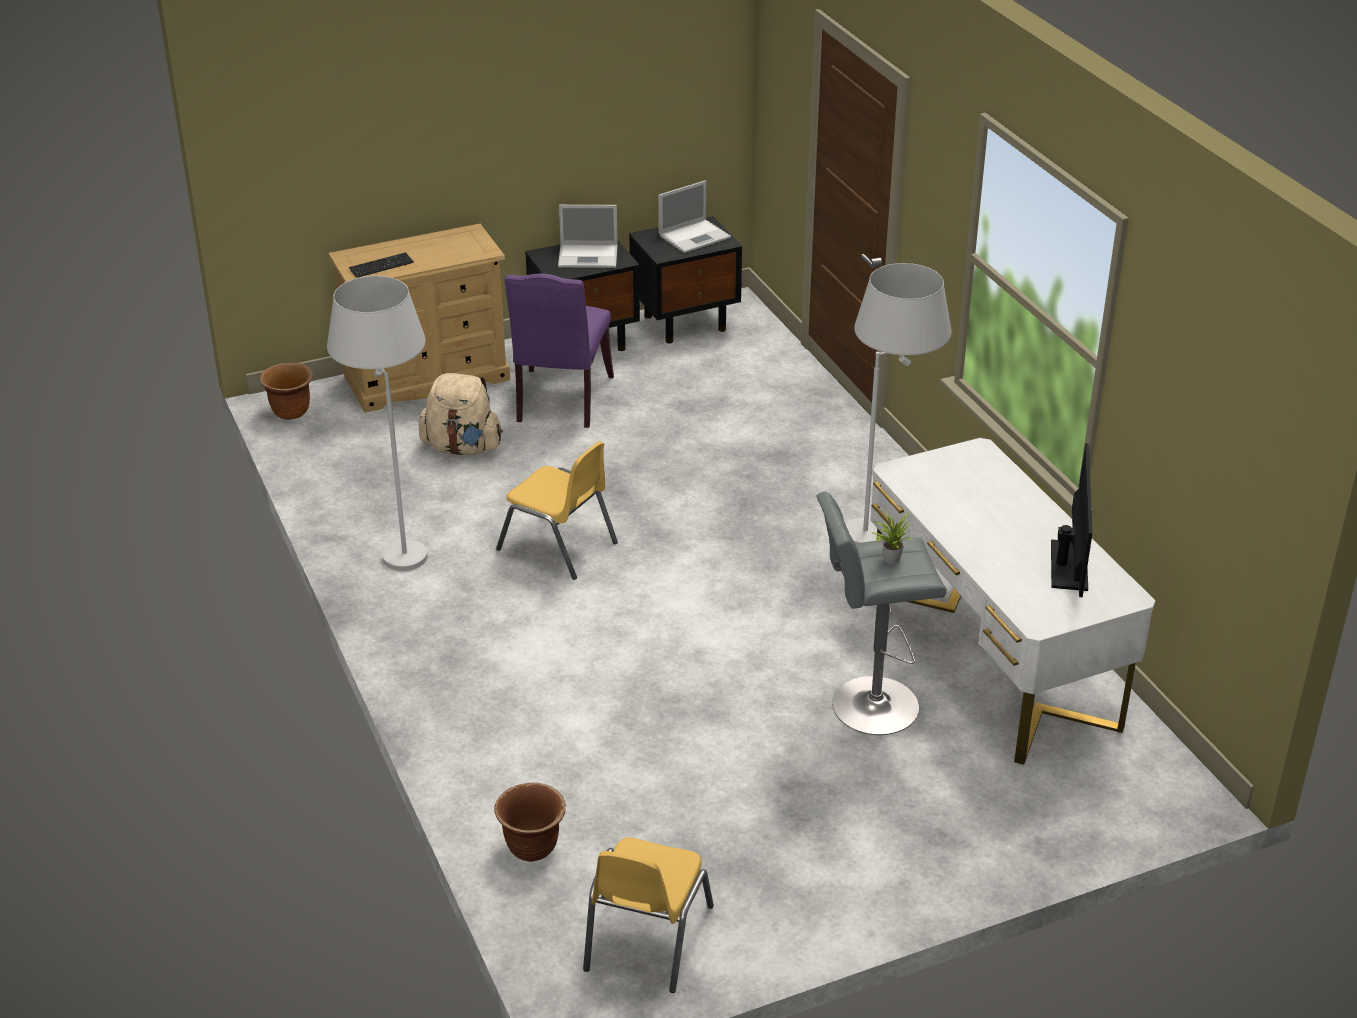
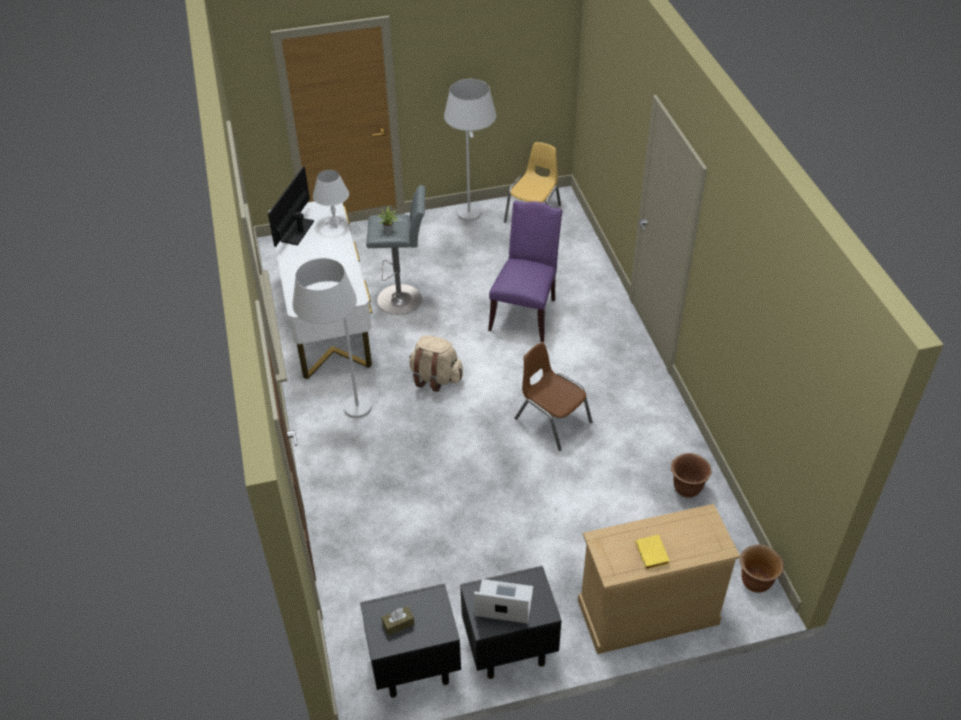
camera: 170 degrees left, 10 degrees up
(381, 266) = (689, 527): keyboard -> none
(397, 543) = (656, 434): white floor lamp -> white floor lamp (472, 222)
(425, 246) = (653, 554): none -> yellow book
(462, 447) = (615, 521): beige backpack -> beige backpack (435, 378)
(532, 848) = (578, 251): brown planter -> brown planter (686, 488)
(558, 546) = (552, 420): yellow chair -> brown chair
(561, 402) = (537, 566): purple chair -> purple chair (525, 313)
(695, 236) = (398, 623): laptop -> brown tissue box
(1010, 588) = (334, 222): none -> white table lamp

